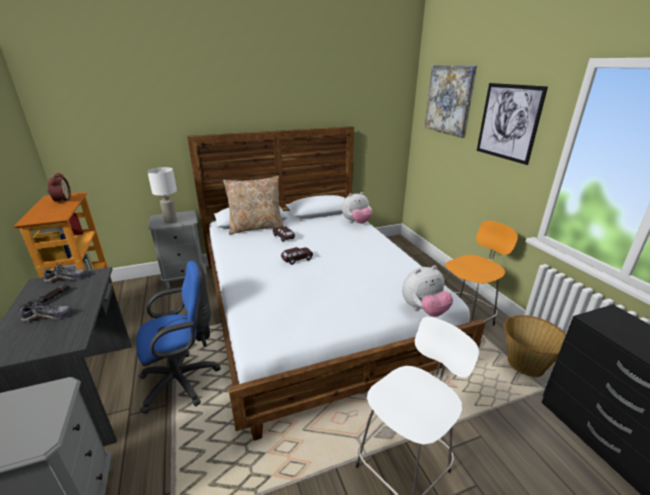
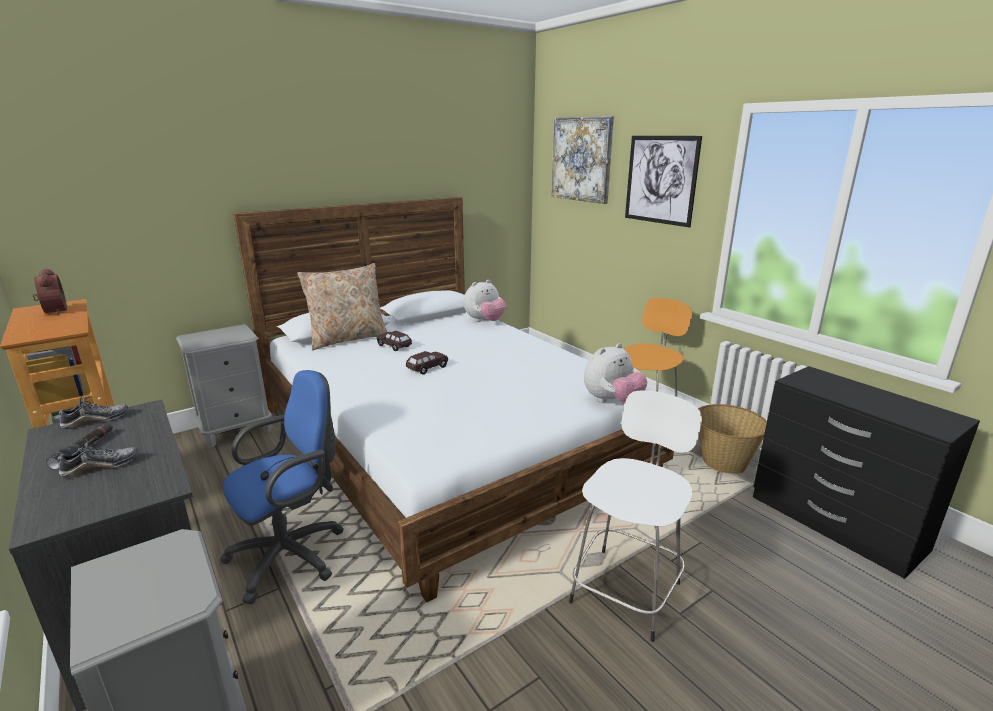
camera: 15 degrees left, 5 degrees down
(170, 221) = (215, 340): white table lamp -> none

